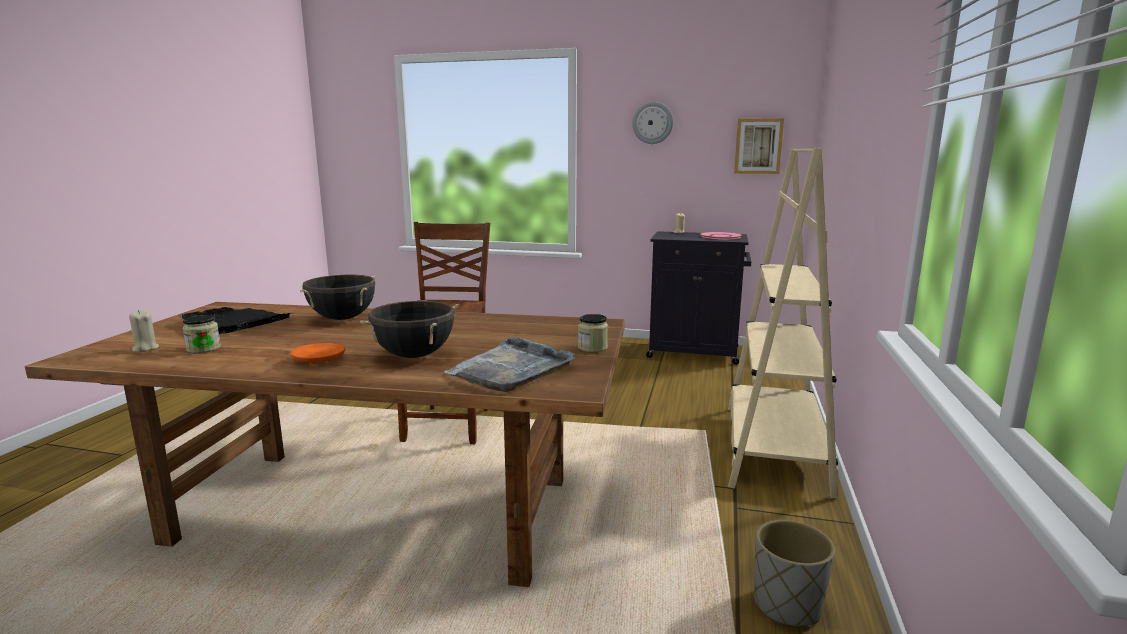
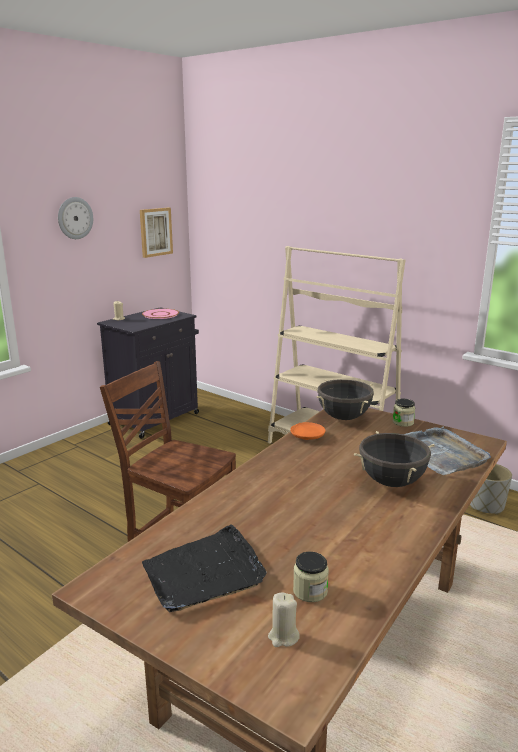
camera: 65 degrees left, 5 degrees up
(320, 360) = (385, 523): orange plate -> orange plate (307, 436)
(342, 318) = (243, 505): black cooking pot -> black cooking pot (344, 417)

